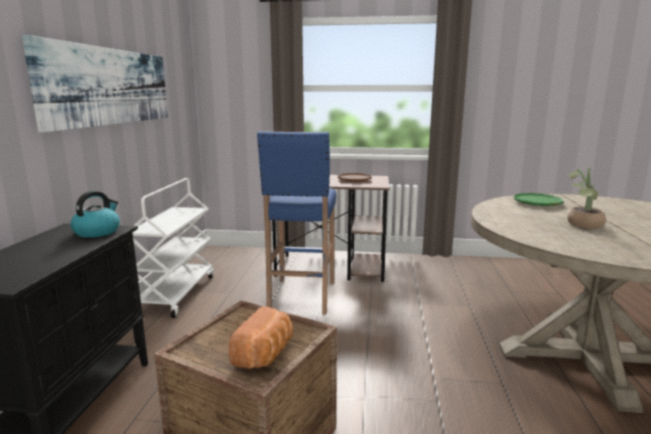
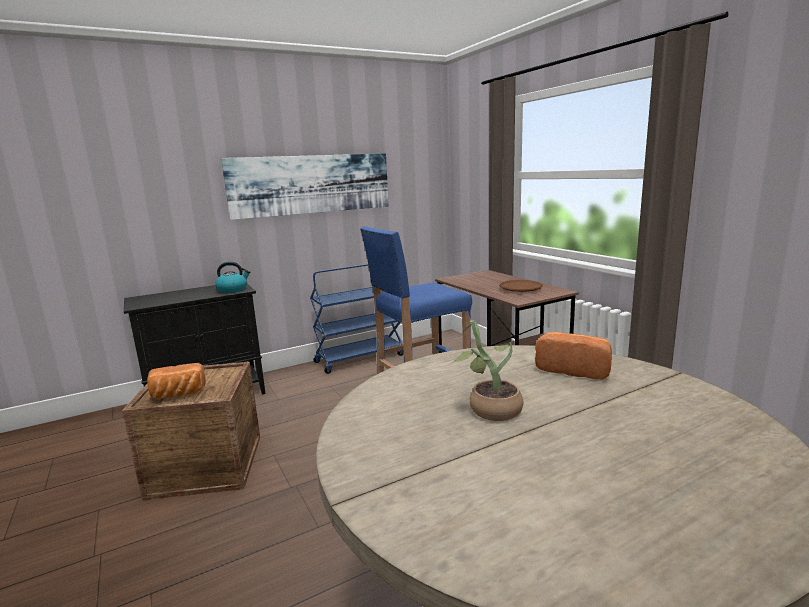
camera: 55 degrees right, 0 degrees up
(177, 293) = (360, 358): white cart -> blue cart
(537, 203) = (574, 369): green plate -> bread

